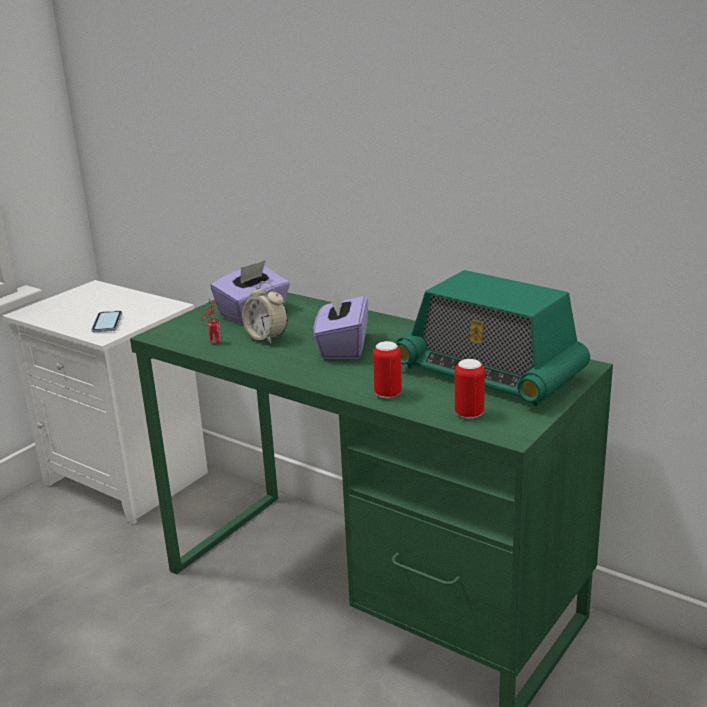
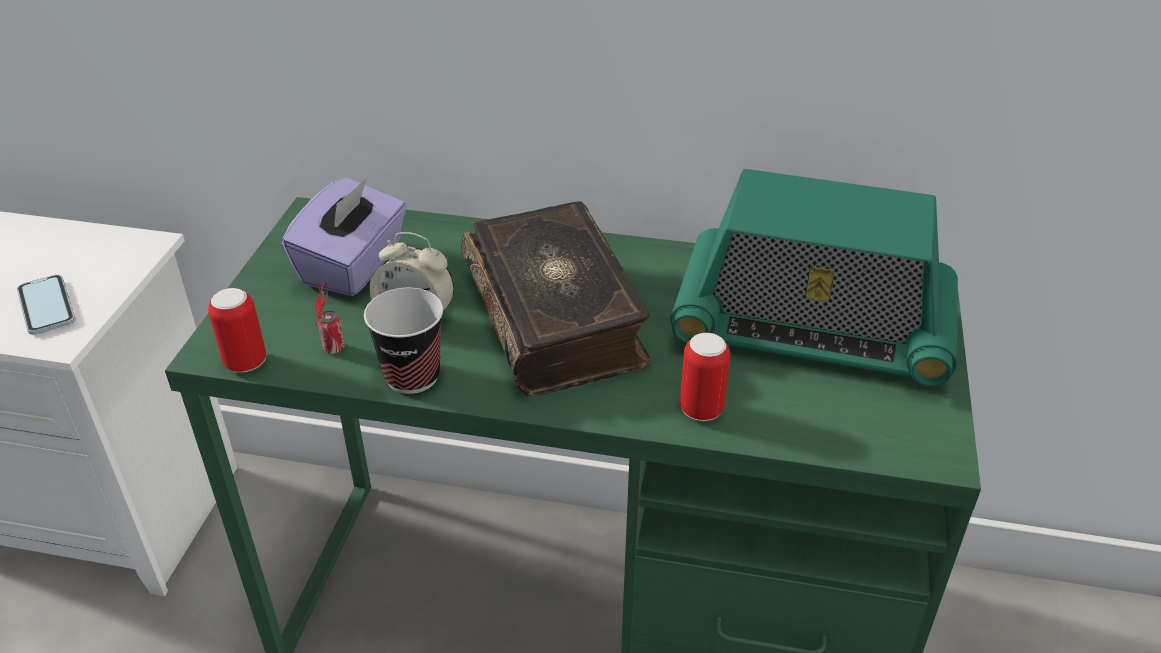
camera: 25 degrees left, 15 degrees up
(245, 358) = (412, 376): none -> cup
(342, 347) = (556, 317): purple tissue box -> book
(469, 414) = (849, 424): can -> can (245, 362)

